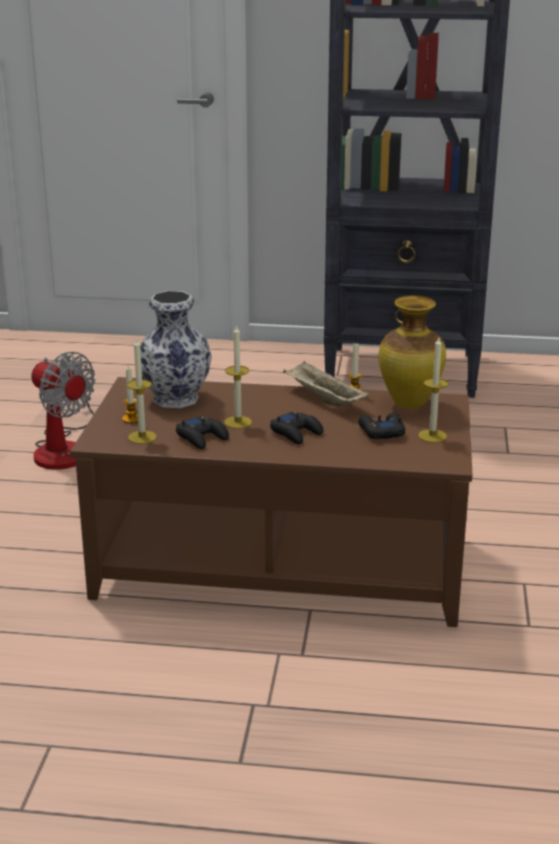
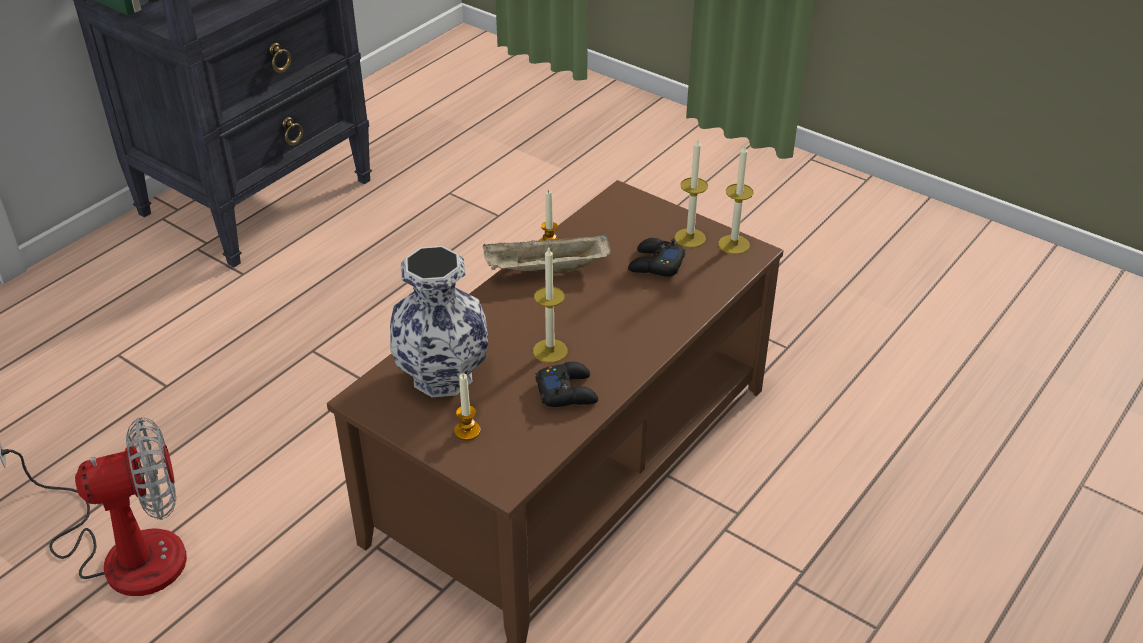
camera: 60 degrees left, 15 degrees up
(142, 437) = (525, 438): candle -> candle (734, 244)
(296, 433) = (612, 320): black game controller -> none
(410, 404) = (610, 222): vase -> none

